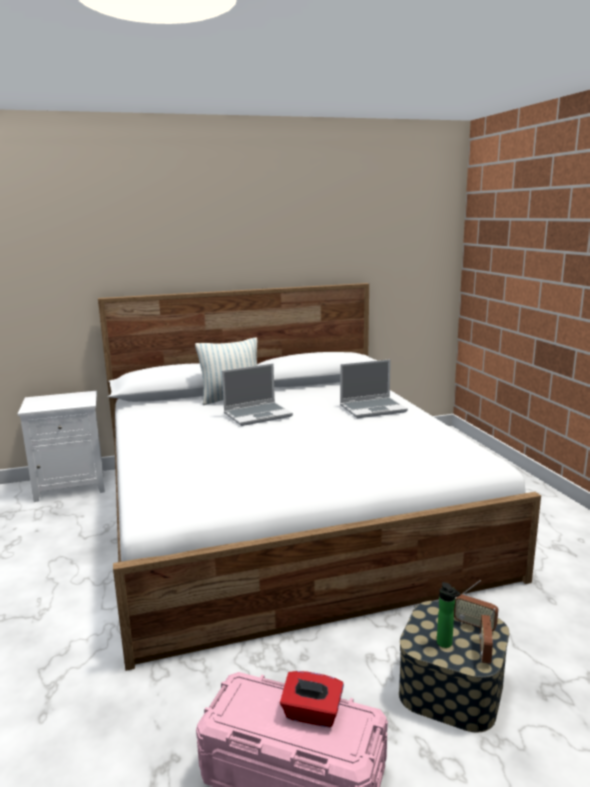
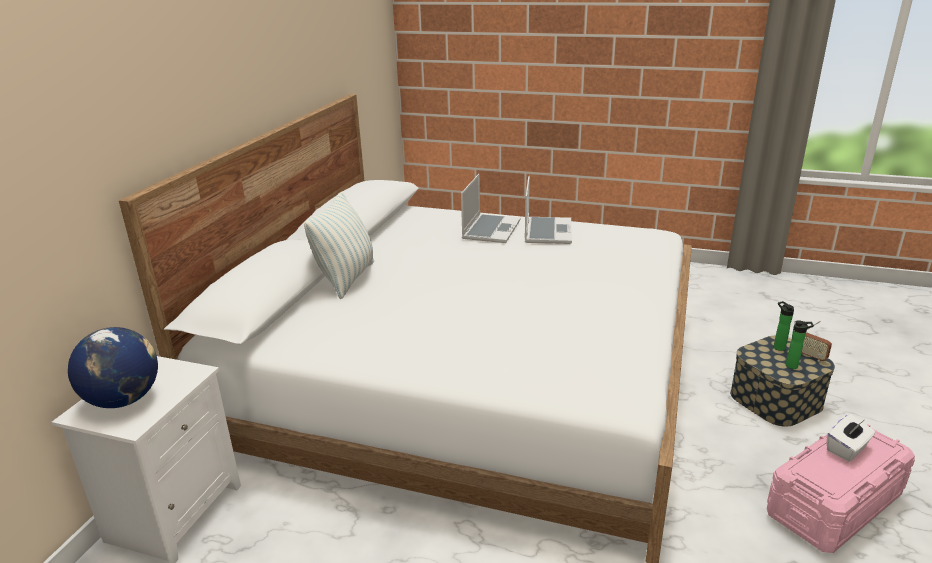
camera: 55 degrees left, 10 degrees up
(50, 401) = (124, 399): none -> globe
(258, 415) = (430, 279): laptop -> laptop (547, 231)
(312, 714) = (847, 449): red tissue box -> white tissue box
(474, 625) = (777, 347): radio -> bottle

